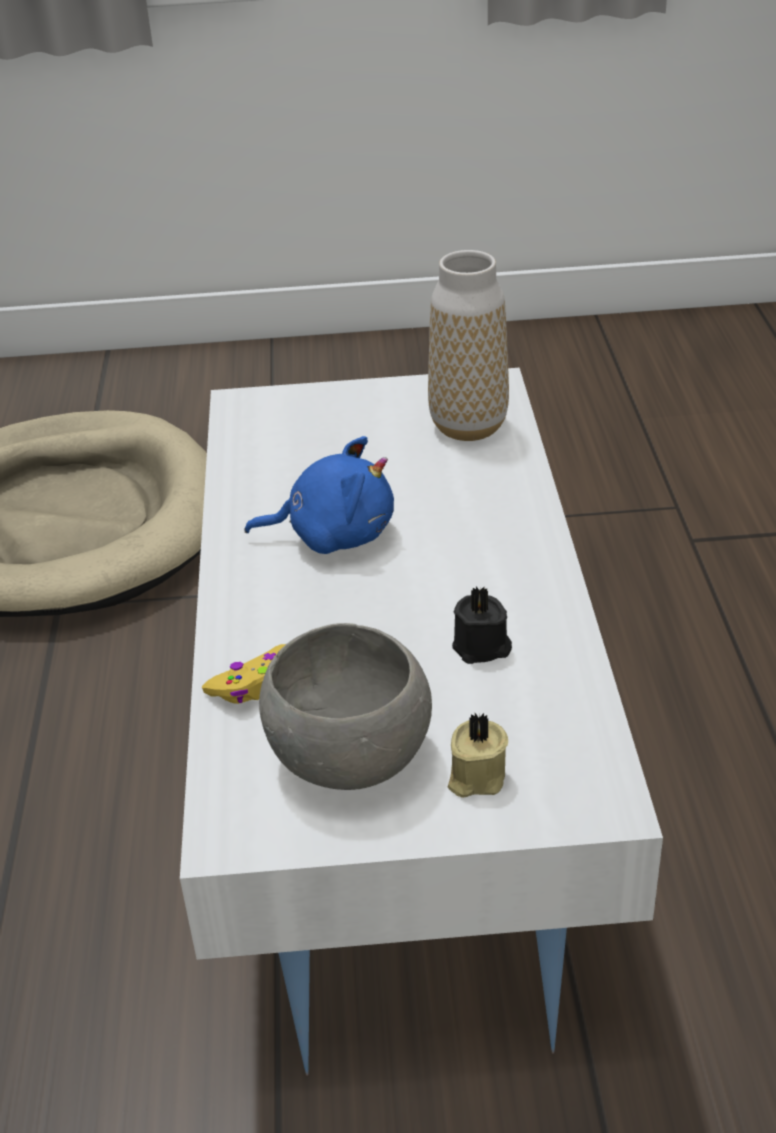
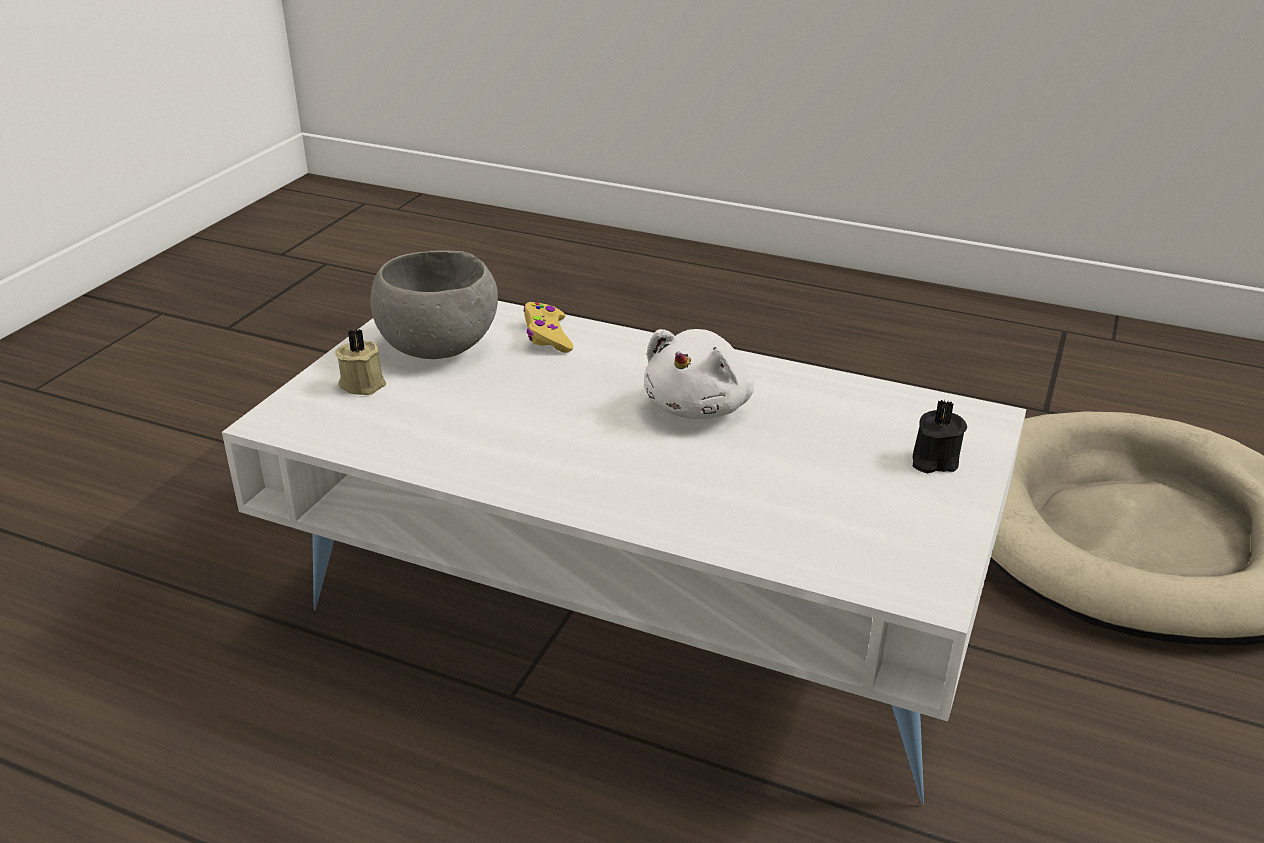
camera: 115 degrees right, 5 degrees down
(333, 534) = (700, 406): blue plush toy -> white plush toy
(468, 426) = (836, 538): vase -> none
(482, 648) = (479, 427): black candle -> black candle (933, 460)

